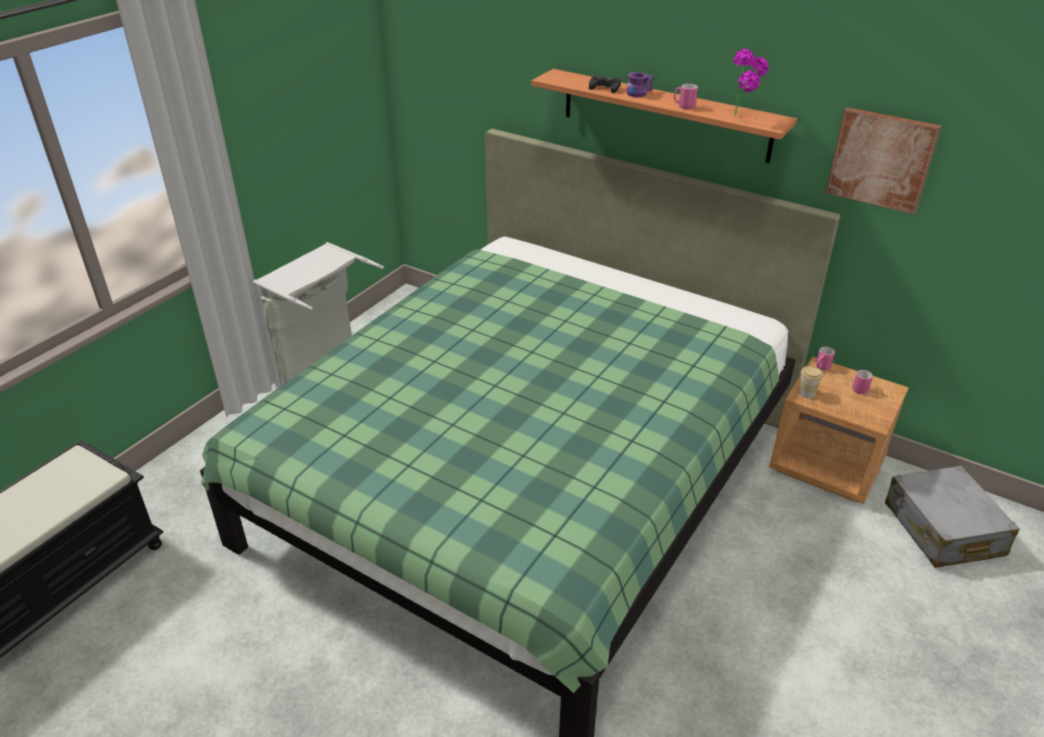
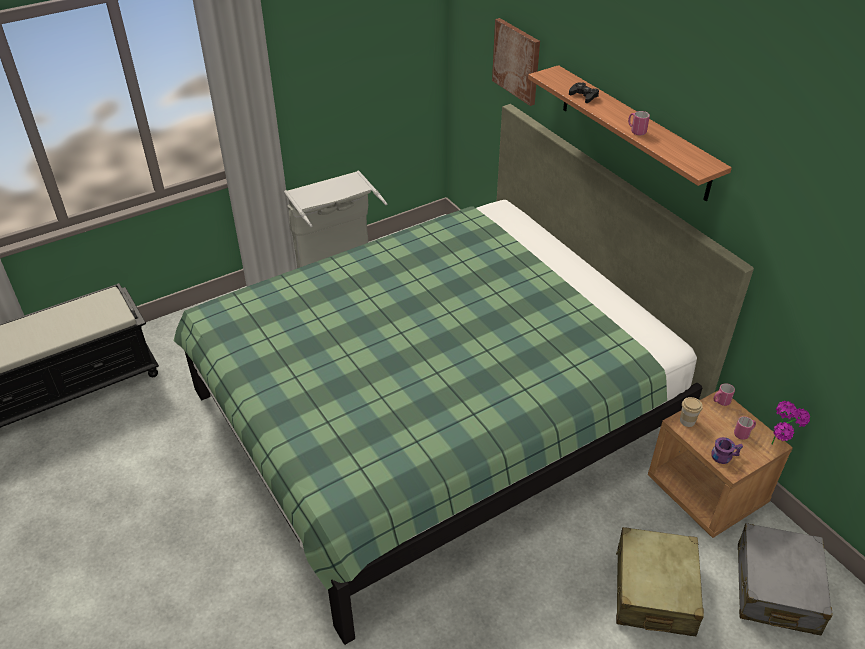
camera: 25 degrees right, 5 degrees up
(638, 92) = (609, 107): purple mug -> purple mug (723, 455)
(743, 117) = (680, 155): potted plant -> potted plant (778, 448)
(846, 573) = (654, 591): none -> beige suitcase
(881, 159) = (794, 228): picture -> picture (517, 61)

